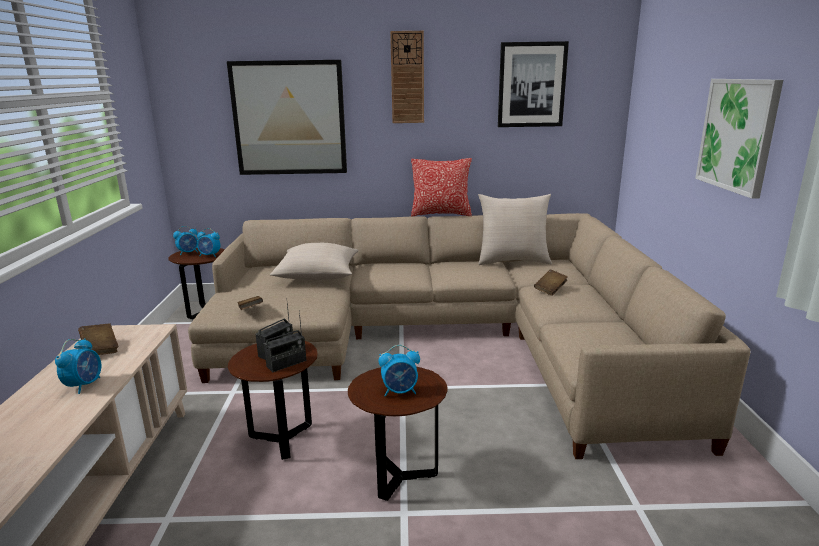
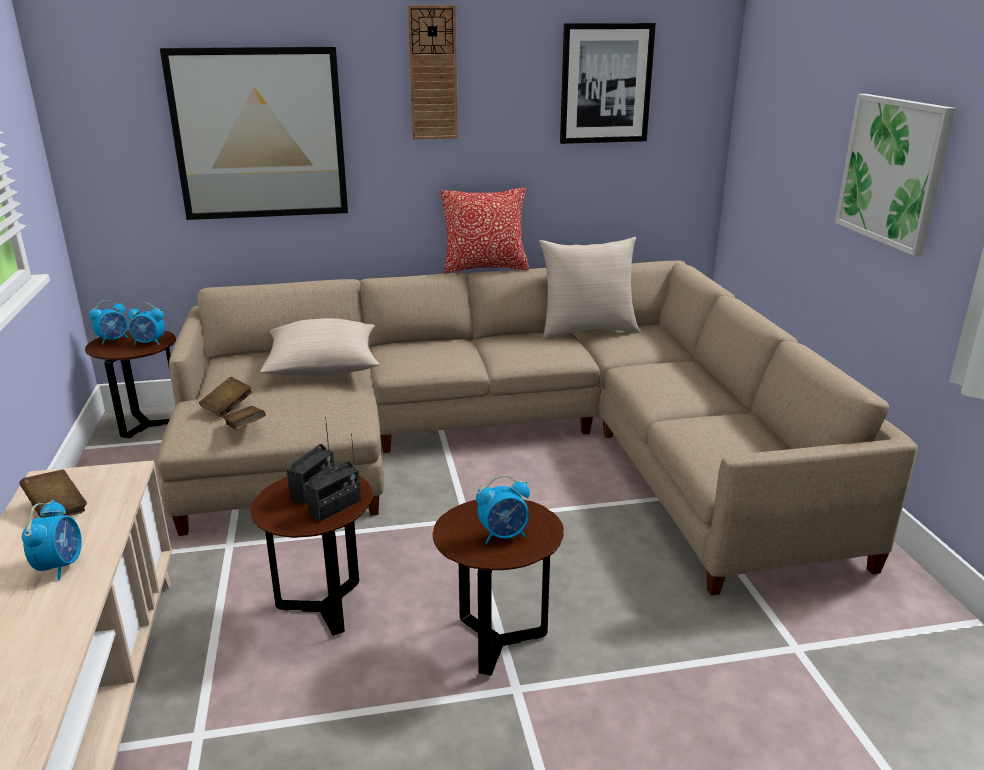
camera: 10 degrees left, 5 degrees up
(550, 290) = (649, 372): brown book -> brown book (227, 407)

